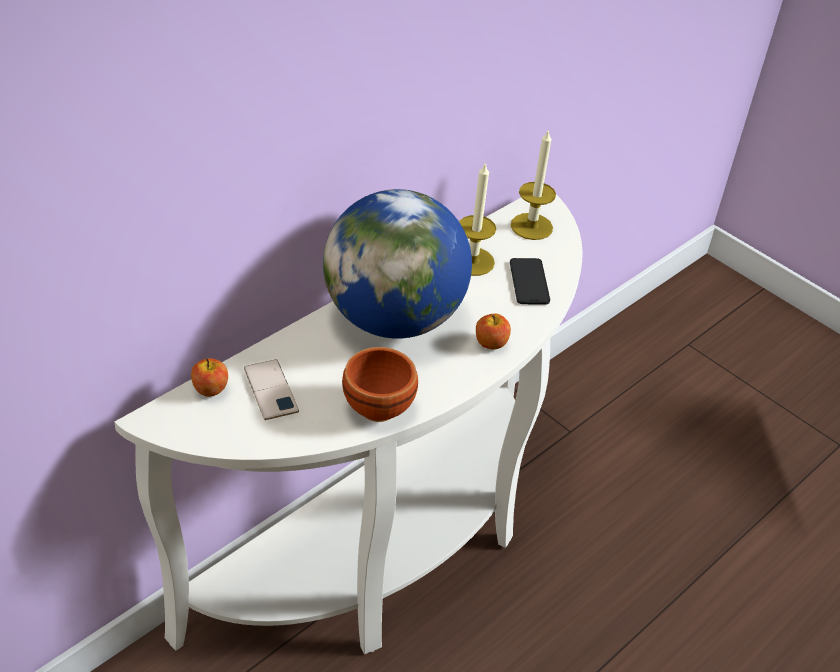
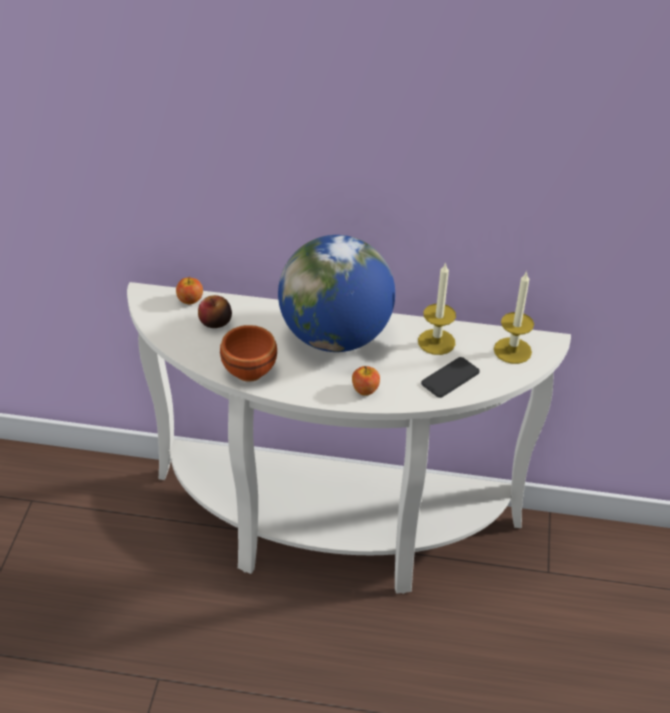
camera: 55 degrees right, 0 degrees up
(271, 390) = (215, 322): phone -> apple

